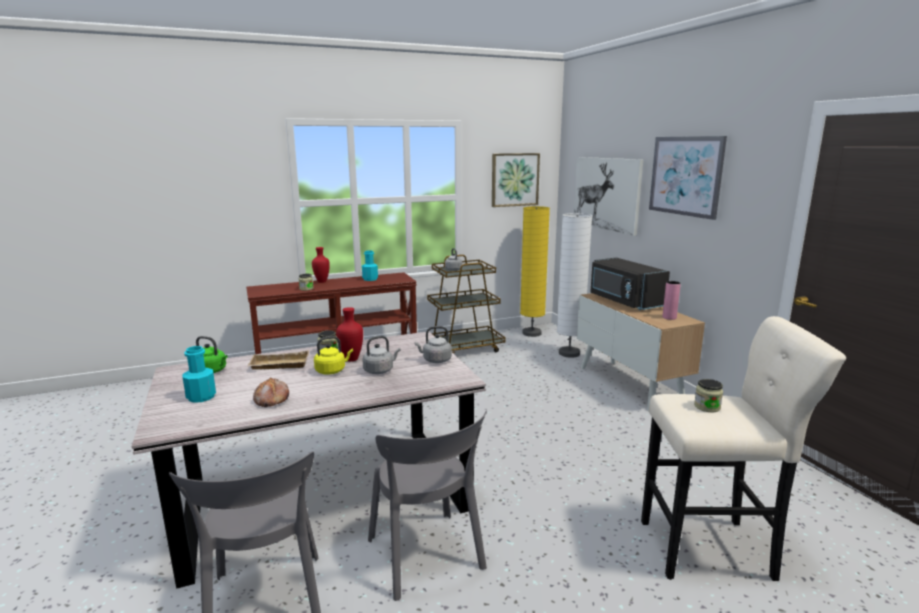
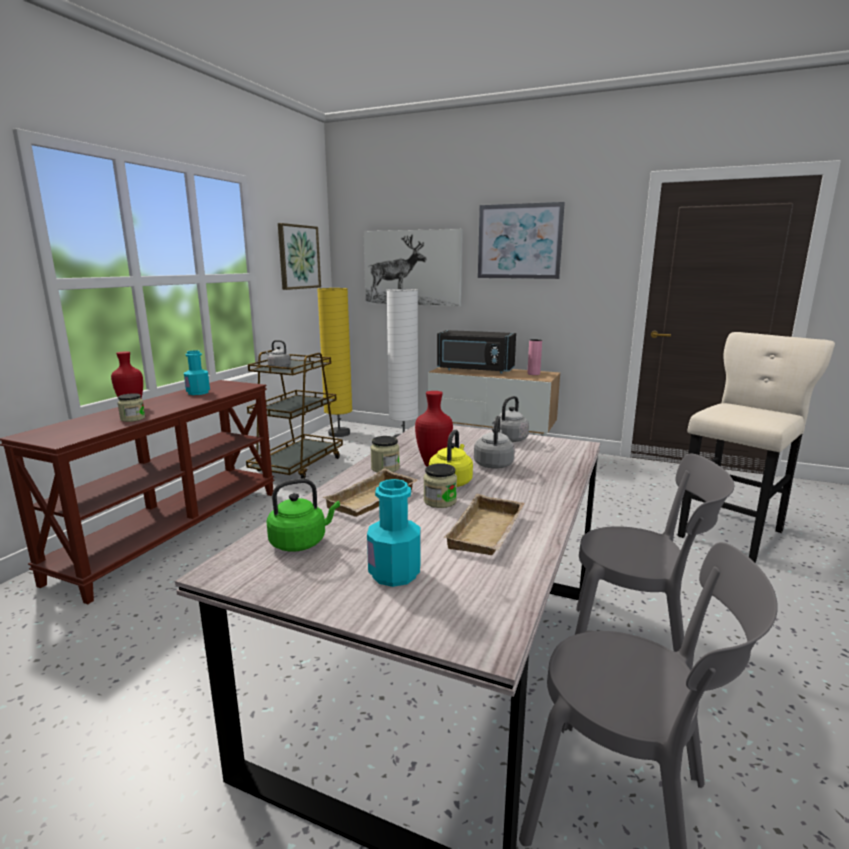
camera: 45 degrees left, 0 degrees up
(271, 400) = (488, 533): bread -> beige tray
(707, 407) = (740, 411): jar -> jar (440, 501)

